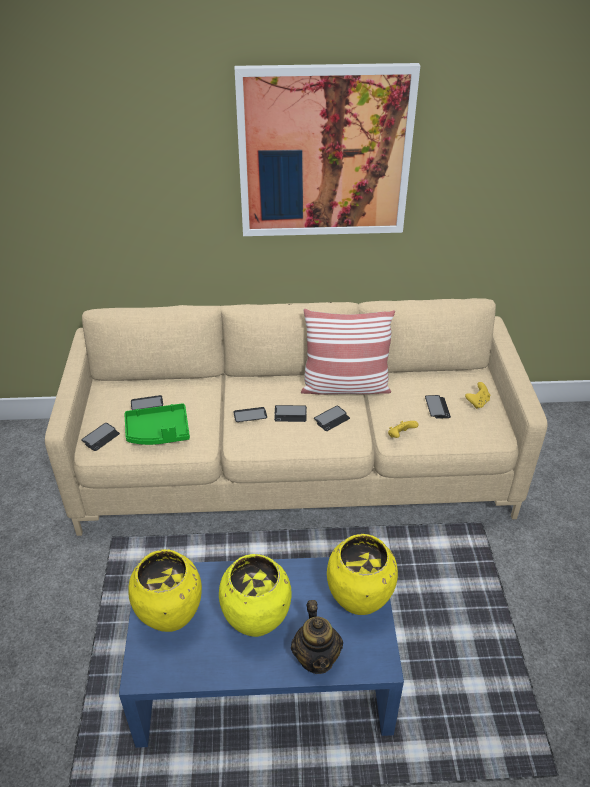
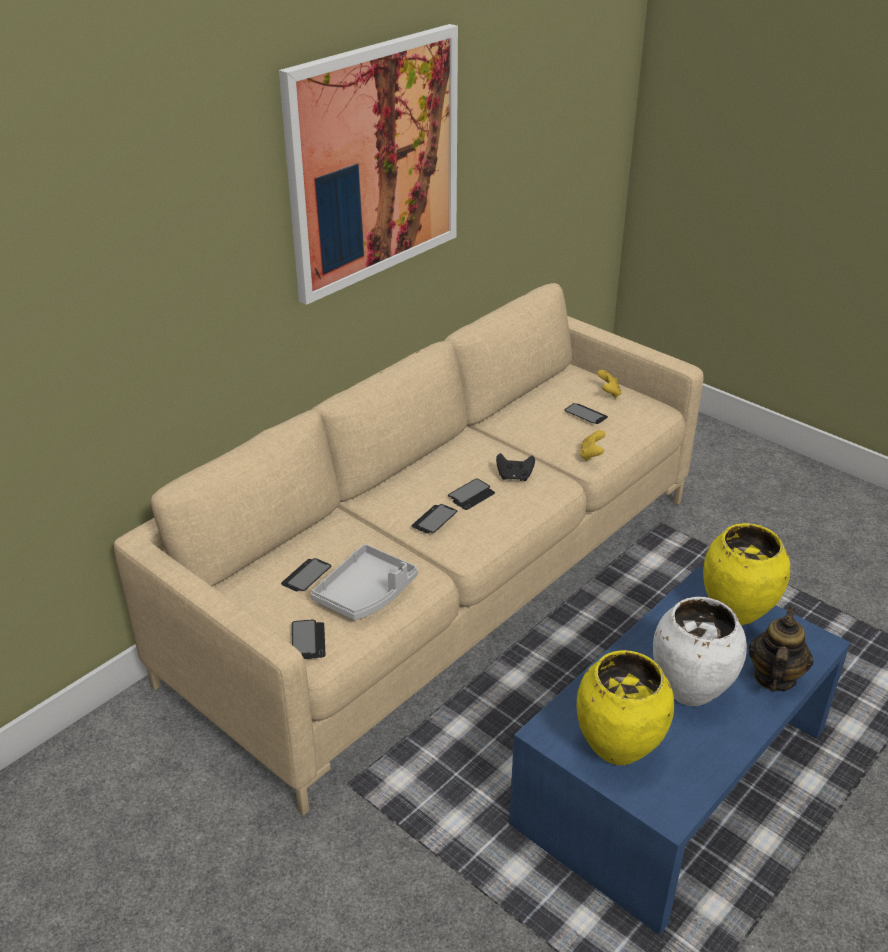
camera: 45 degrees left, 5 degrees down
(158, 432) = (366, 593): green tray -> grey tray
(256, 621) = (689, 690): yellow vase -> white vase
(317, 658) = (774, 677): teapot -> teapot turned 105 degrees counterclockwise
(331, 419) = (514, 477): phone -> black game controller
(345, 387) = (480, 443): pillow -> none

